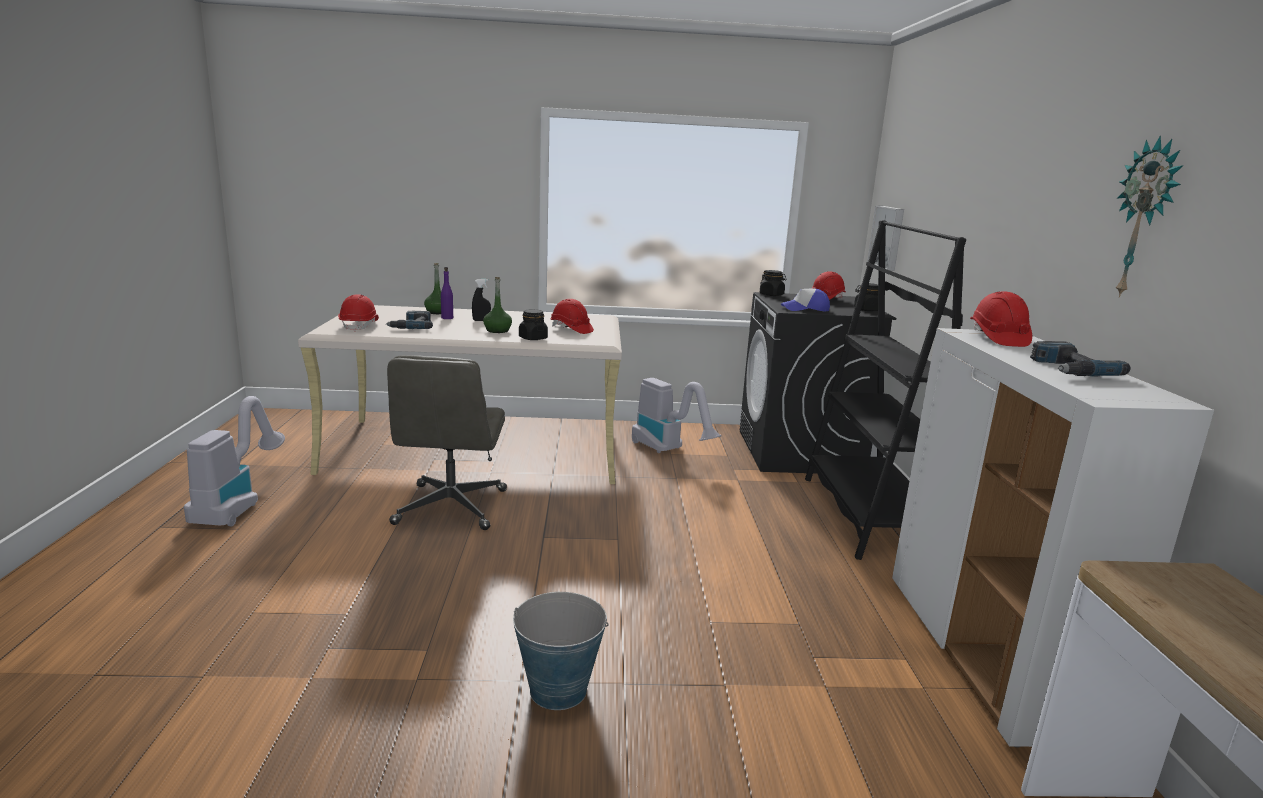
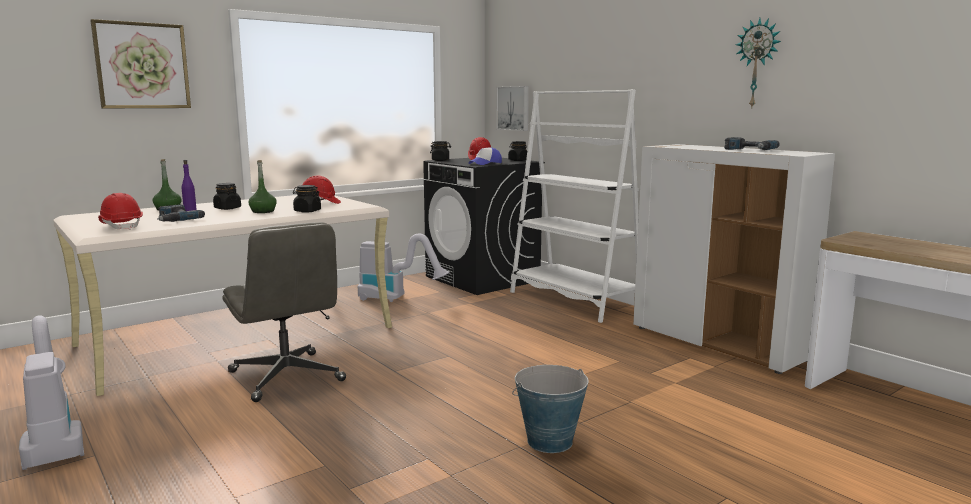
camera: 35 degrees left, 5 degrees down
(450, 167) = (142, 66): none -> picture
(481, 320) = (227, 208): black spray bottle -> black jar
(869, 516) = (573, 300): black bookcase -> white bookcase
(998, 339) = (682, 146): red hard hat -> none

